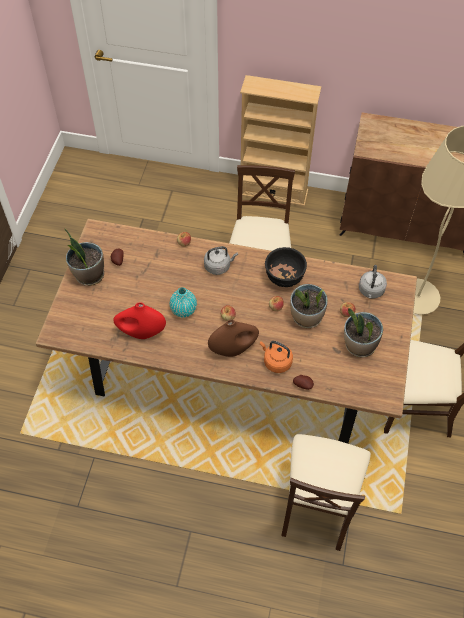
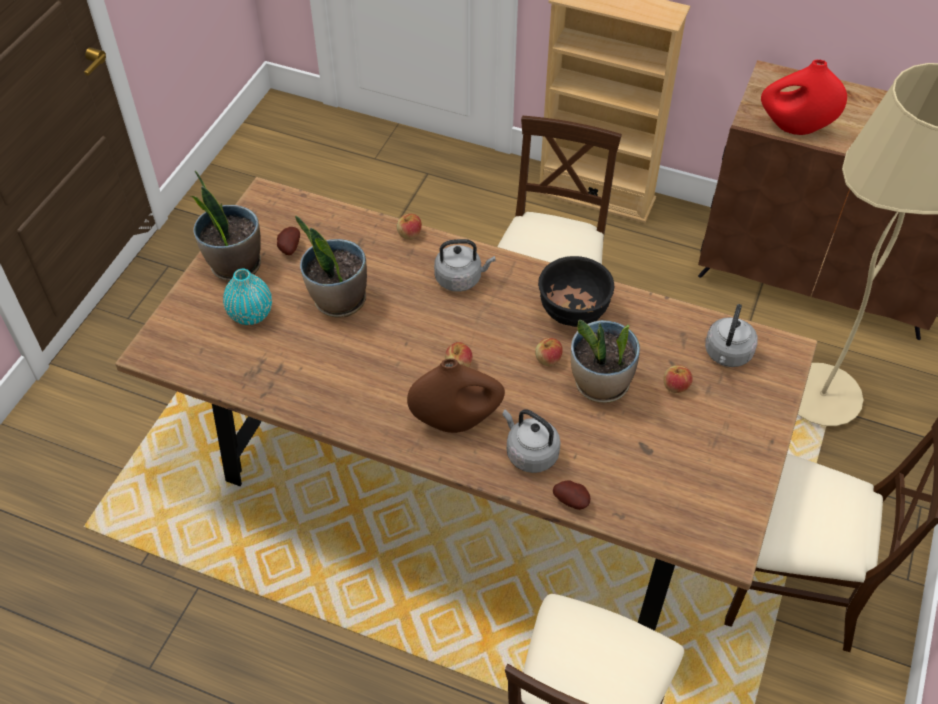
camera: 10 degrees right, 5 degrees down
(141, 333) = (300, 371): red vase -> red vase (795, 127)
(183, 310) = (383, 342): turquoise vase -> turquoise vase (251, 314)
(276, 362) = (529, 453): orange kettle -> grey kettle
(359, 345) = (689, 446): potted plant -> potted plant (338, 300)

